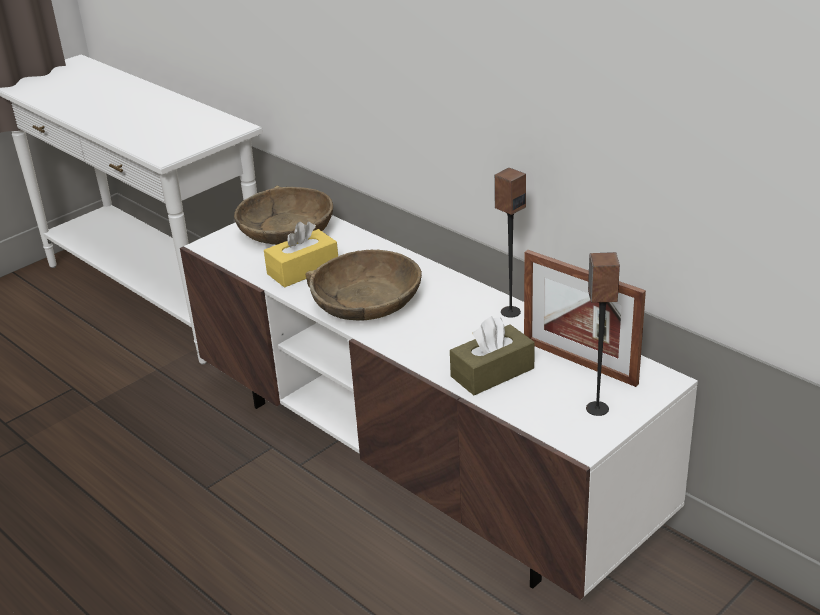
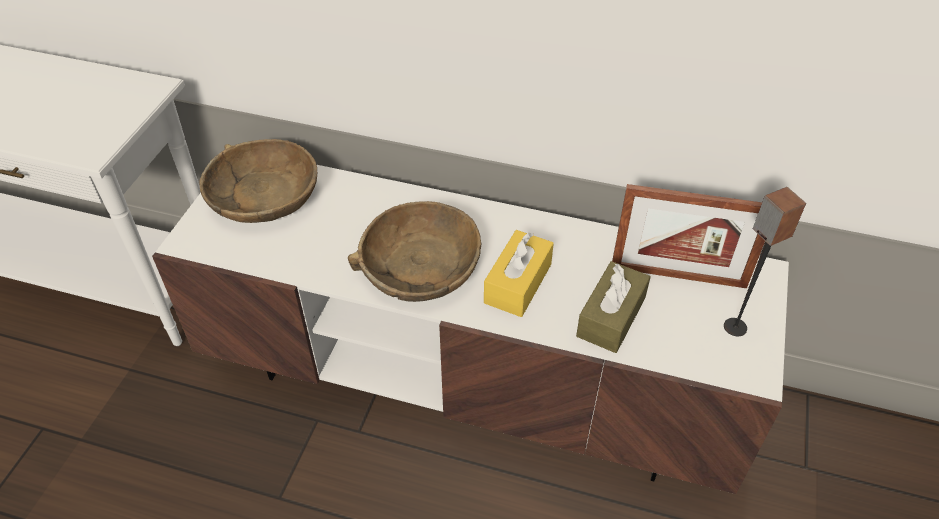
camera: 30 degrees left, 15 degrees up
(303, 270) = (321, 244): yellow tissue box -> yellow tissue box (518, 283)
(510, 312) = (571, 234): speaker -> none

